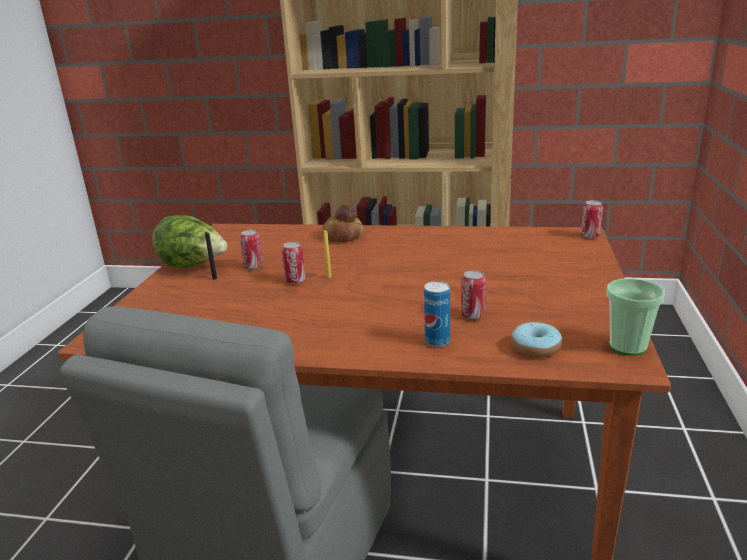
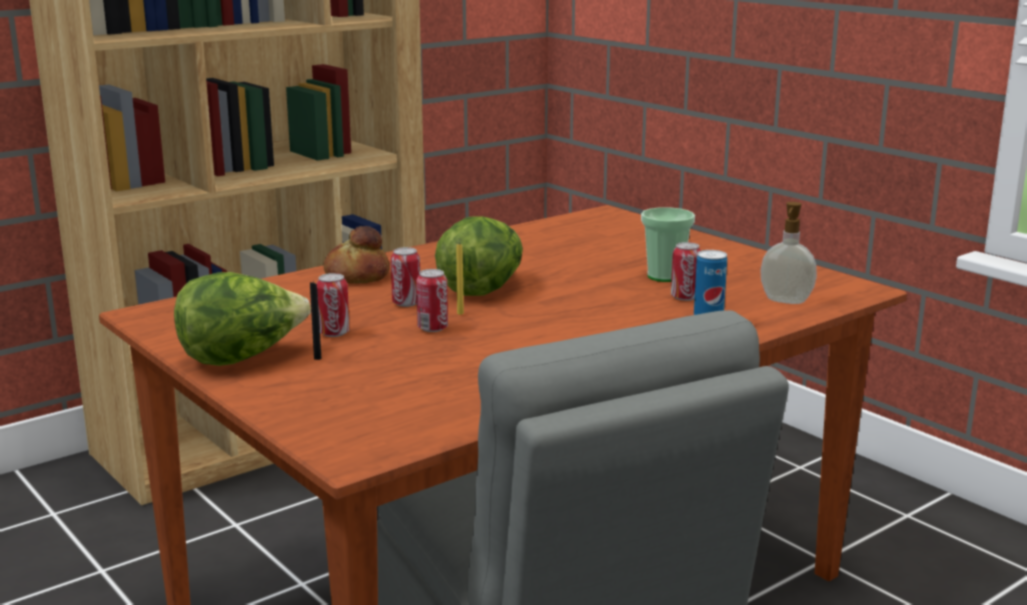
camera: 50 degrees left, 5 degrees down
(377, 265) = (482, 289): none -> lettuce
(535, 348) = (785, 301): donut -> soap dispenser
(590, 236) = (617, 213): can -> can (406, 303)
(627, 346) = (836, 279): cup -> cup (665, 276)

